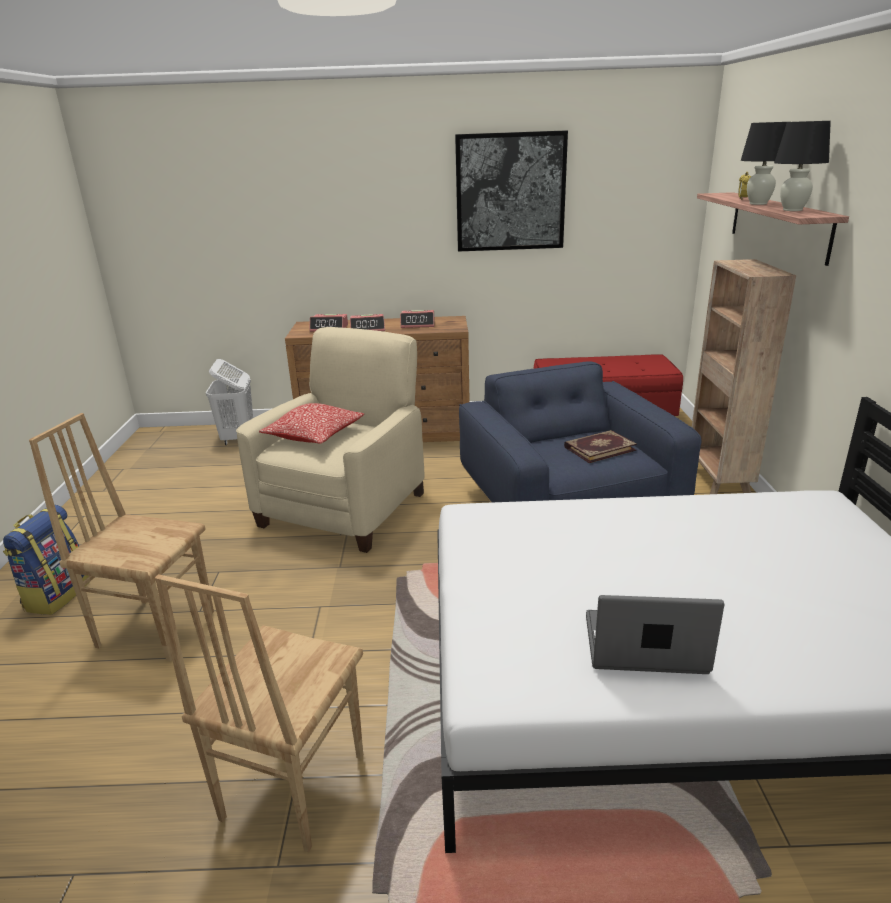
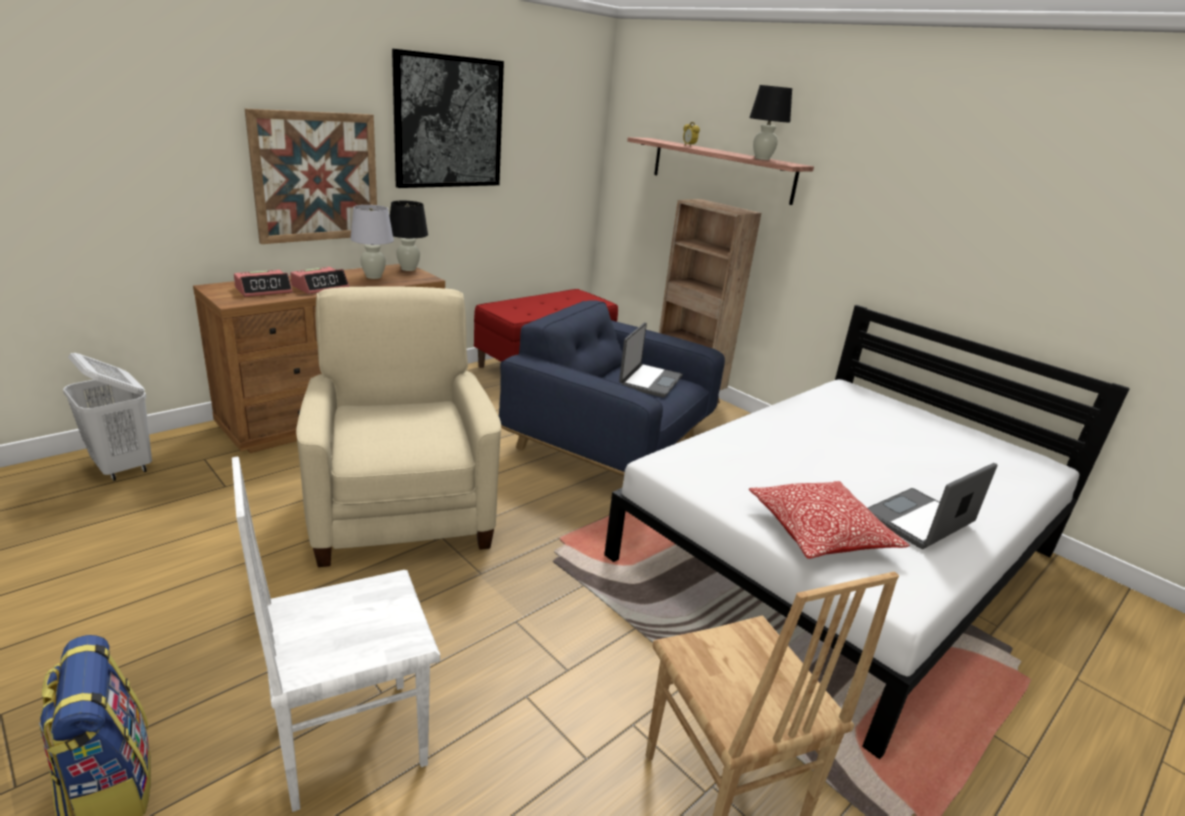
camera: 45 degrees left, 0 degrees up
(156, 628) = (350, 740): brown chair -> white chair
(314, 435) = (382, 427): pillow -> pillow (820, 533)
(389, 243) = (316, 177): none -> picture
(418, 324) = (373, 276): alarm clock -> white table lamp
(599, 448) = (649, 381): book -> laptop
(757, 203) = (716, 151): black table lamp -> black table lamp (408, 269)

